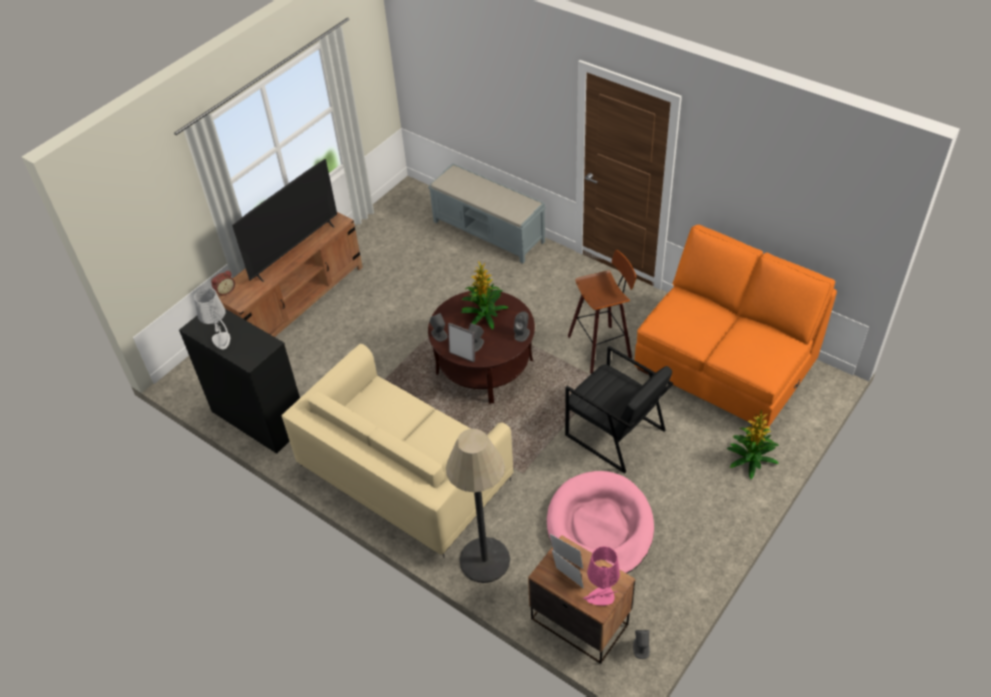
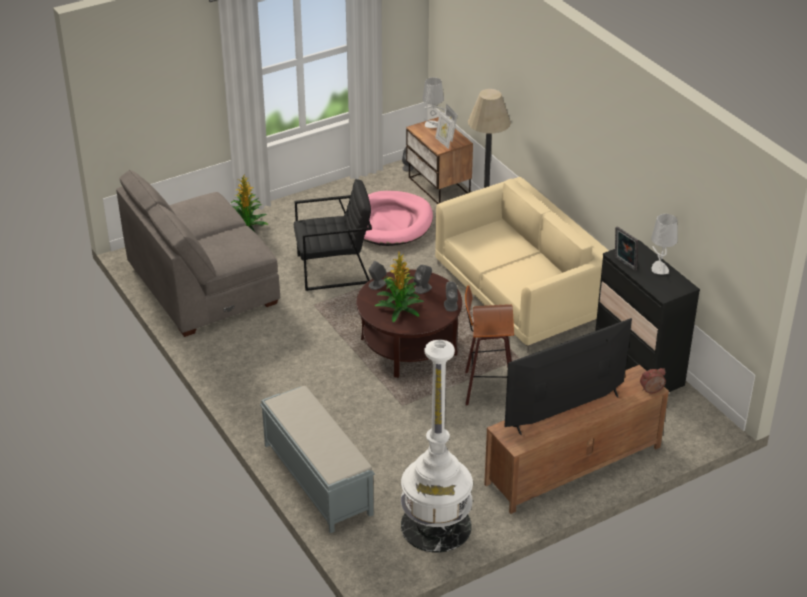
camera: 160 degrees left, 10 degrees down
(385, 228) = (436, 526): none -> white floor lamp
(463, 355) = (439, 283): picture frame -> picture frame (624, 264)
(601, 347) = (292, 330): stool -> stool (487, 388)
(601, 597) = (433, 125): pink table lamp -> grey table lamp
(615, 433) = (333, 269): black armchair -> black armchair turned 105 degrees clockwise
(724, 366) = (203, 285): orange sofa -> grey sofa

